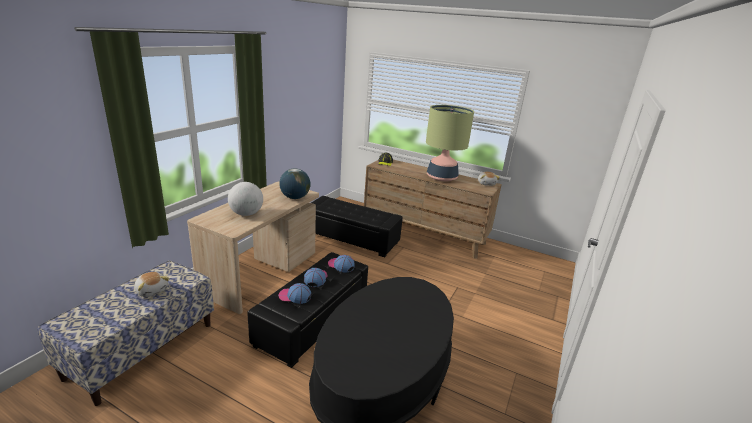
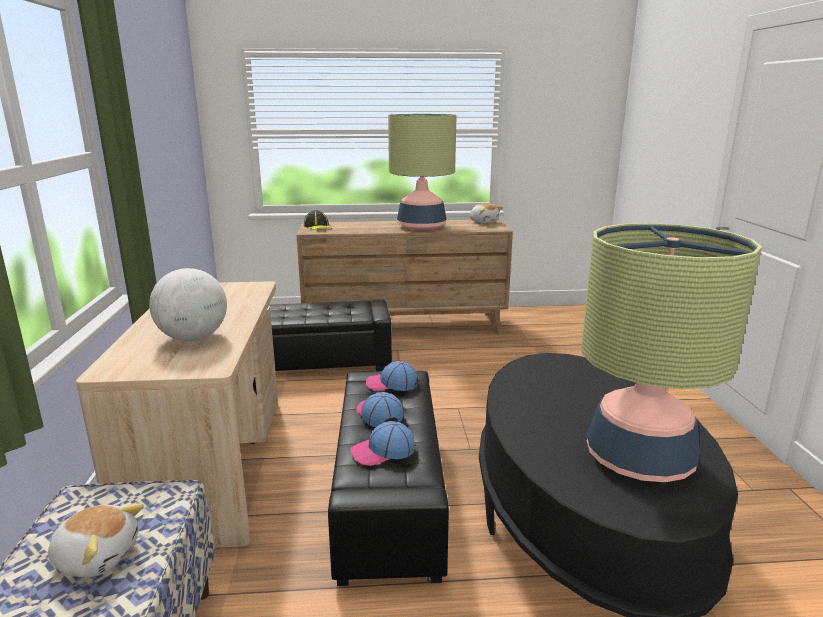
camera: 30 degrees left, 5 degrees down
(295, 198) = (245, 296): globe -> none
(378, 352) = (638, 459): none -> table lamp

